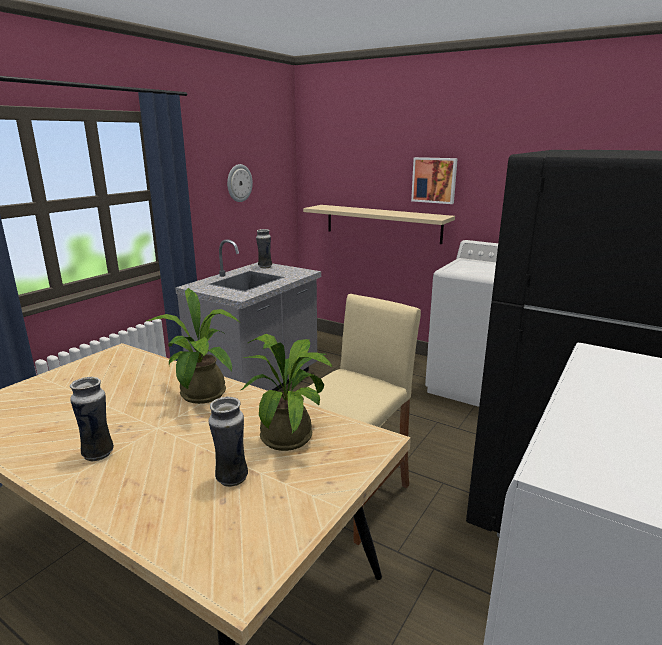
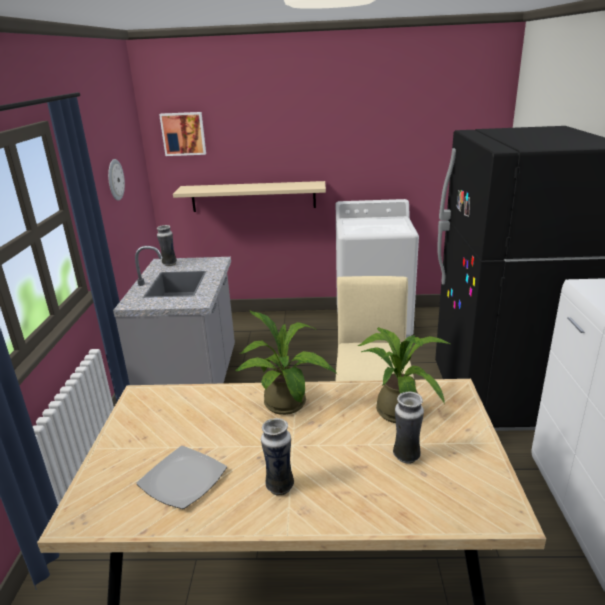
camera: 30 degrees left, 5 degrees up
(49, 419) = (183, 480): none -> plate
(434, 180) = (302, 150): picture -> picture (183, 133)

